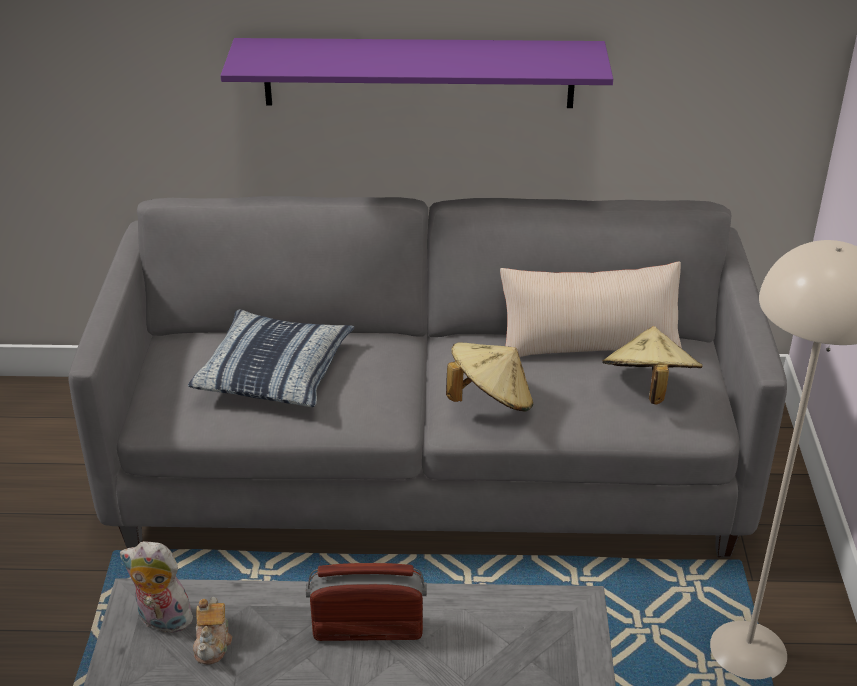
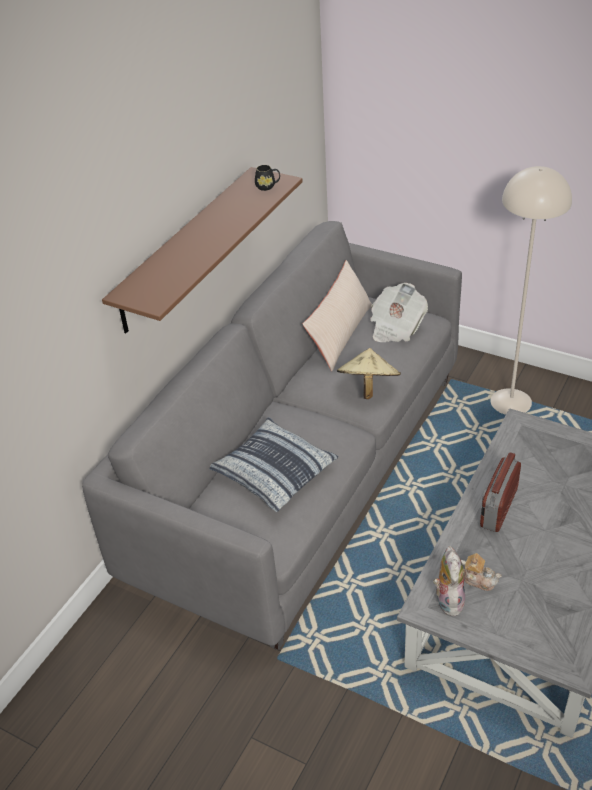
camera: 60 degrees left, 5 degrees up
(162, 620) = (447, 600): plush toy -> plush toy turned 135 degrees clockwise
(419, 73) = (186, 249): purple shelf -> brown shelf
(564, 62) = (268, 186): none -> black mug
(648, 388) = (396, 327): beige hat -> newspaper

